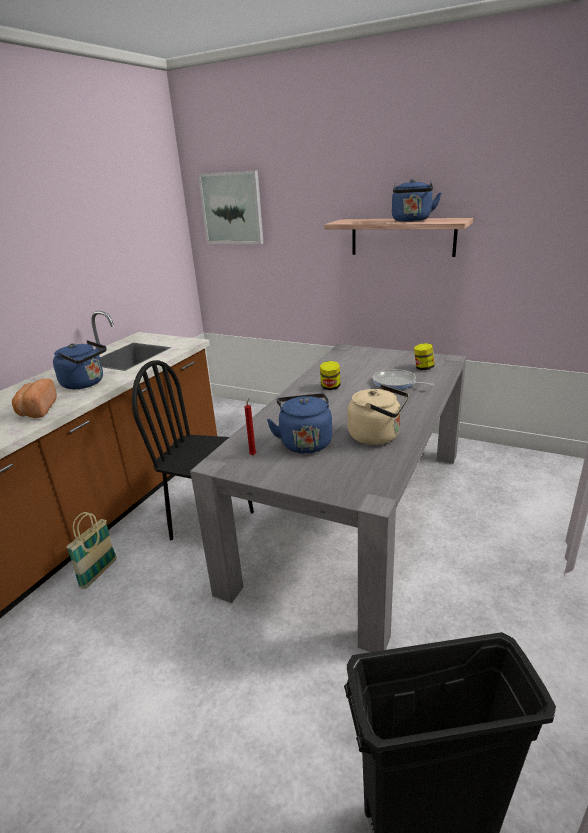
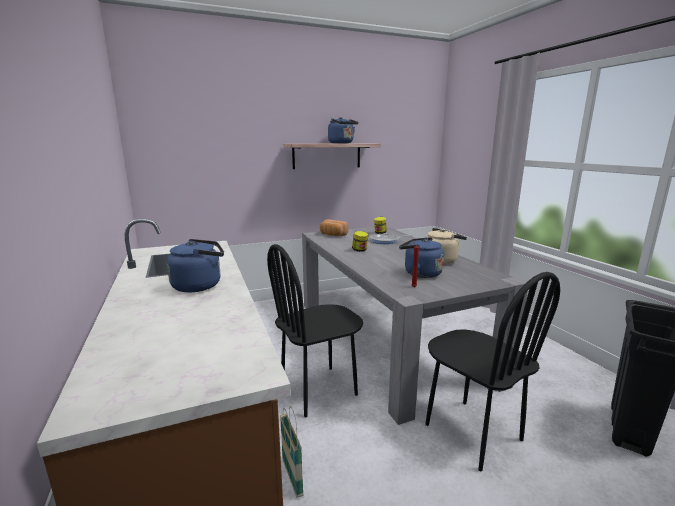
camera: 50 degrees left, 10 degrees down
(37, 410) = (211, 312): bread -> bread (332, 235)
(232, 208) = (180, 133): picture -> none
(252, 654) = (472, 432): none -> black chair

